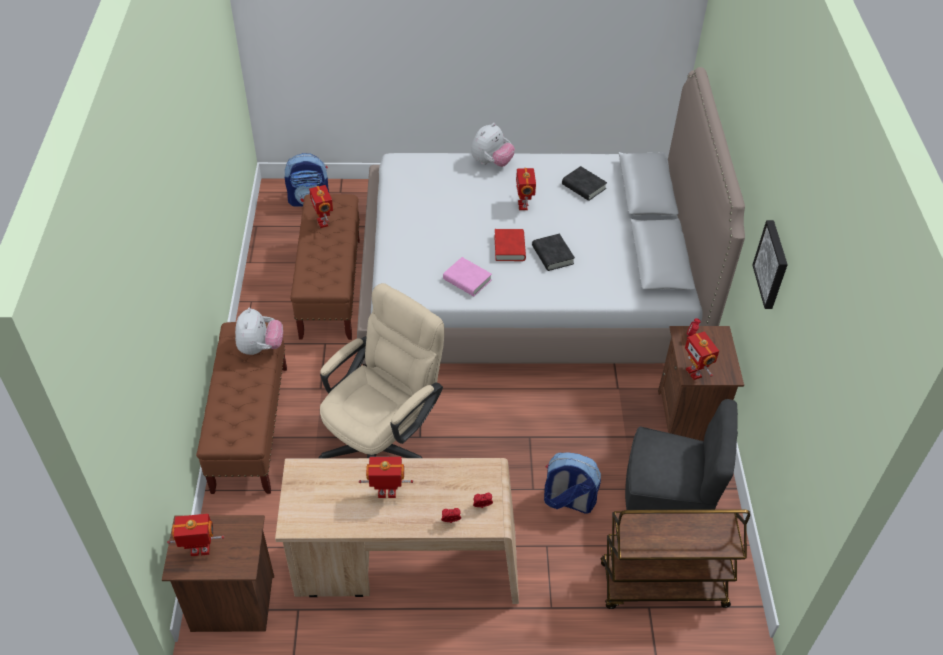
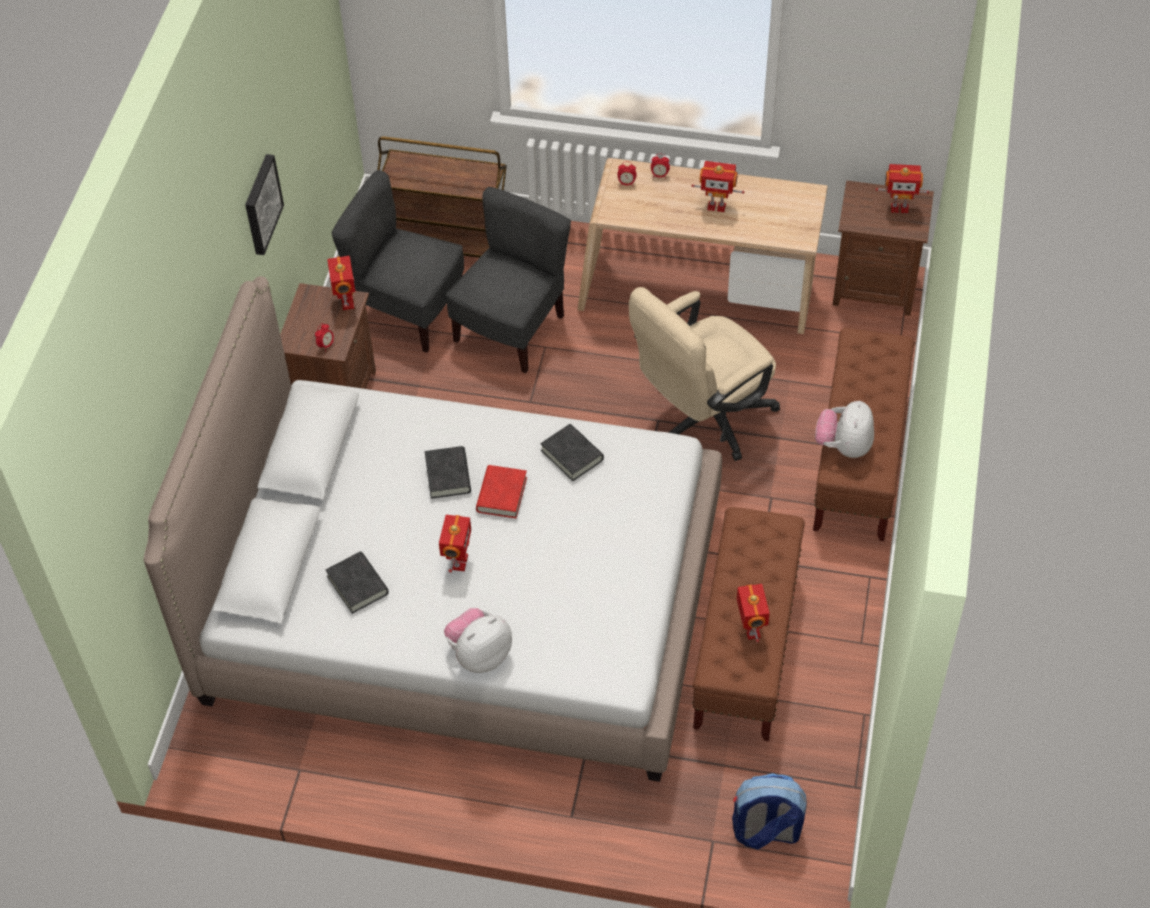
camera: 165 degrees left, 5 degrees up
(467, 280) = (572, 455): pink book -> black book
(568, 501) = (511, 330): backpack -> grey chair

